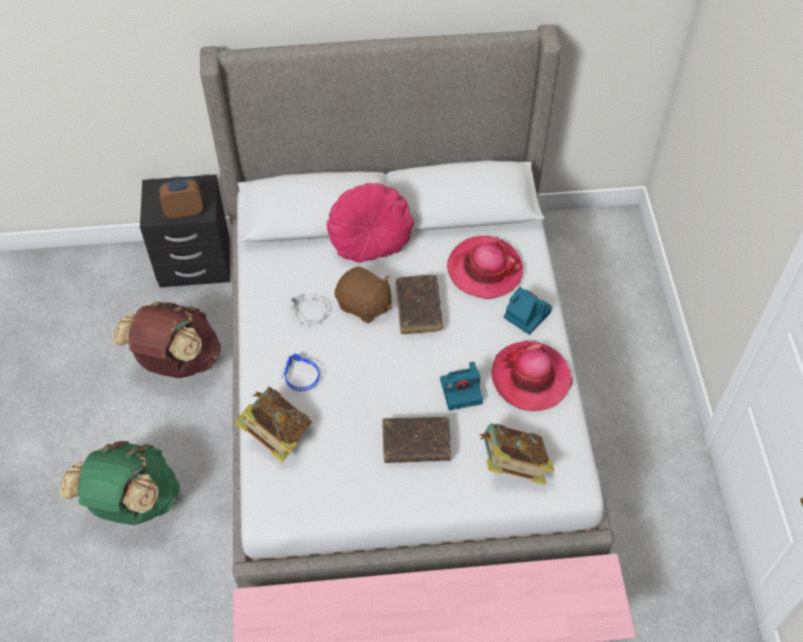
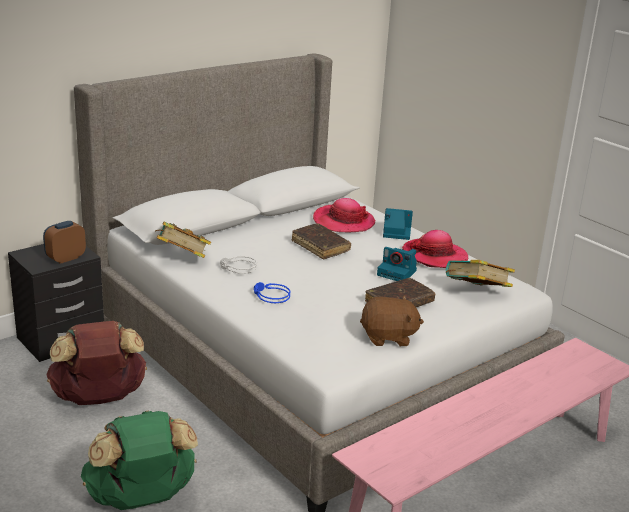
camera: 35 degrees left, 30 degrees down
(276, 435) = (290, 327): book -> book (182, 259)
(364, 305) = (278, 255): brown plush toy -> brown plush toy (388, 337)
(371, 247) = (250, 231): pink pillow -> none
(462, 390) = (397, 273): camera -> camera turned 75 degrees clockwise

